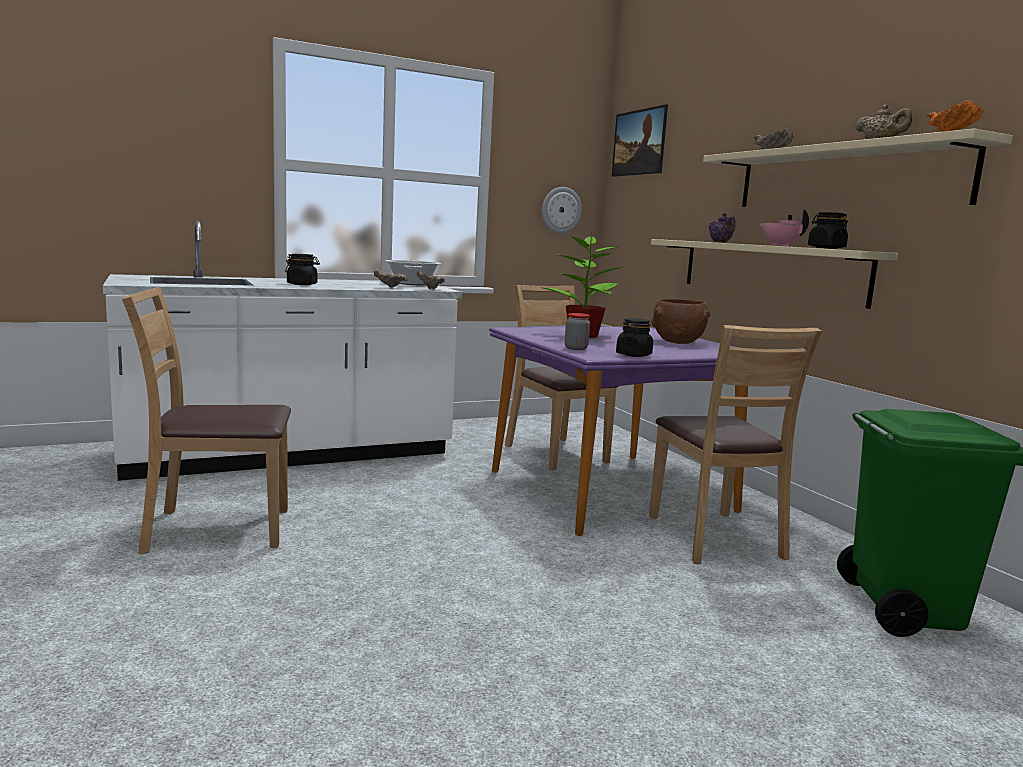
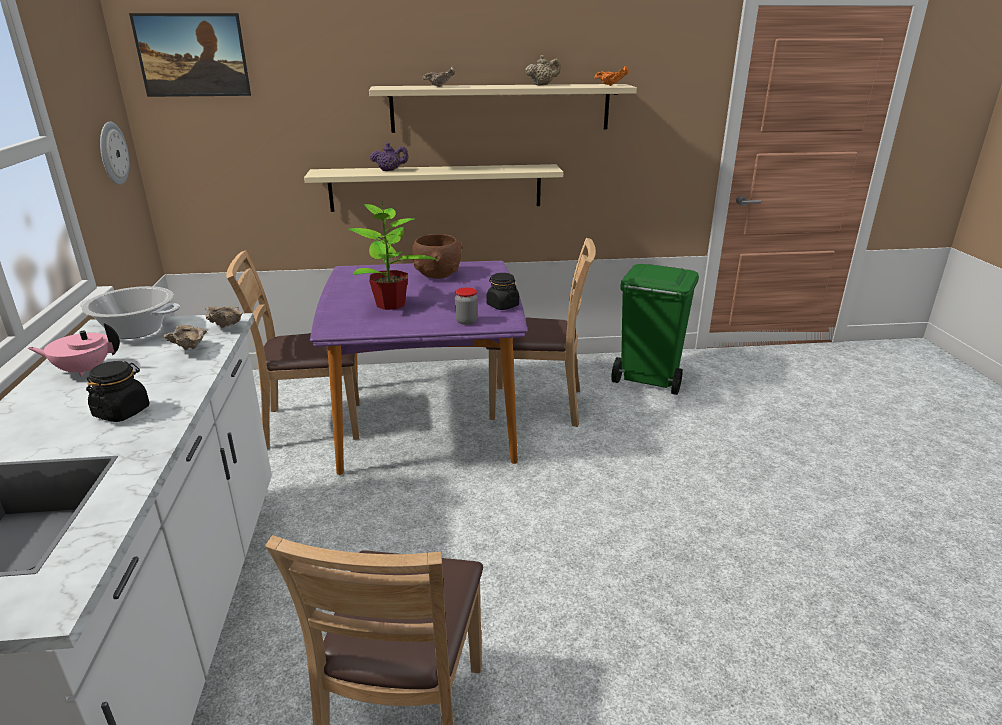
camera: 70 degrees left, 15 degrees up
(780, 245) = (462, 168): pink teapot -> pink teapot (83, 370)
(826, 248) = (514, 168): black jar -> none

